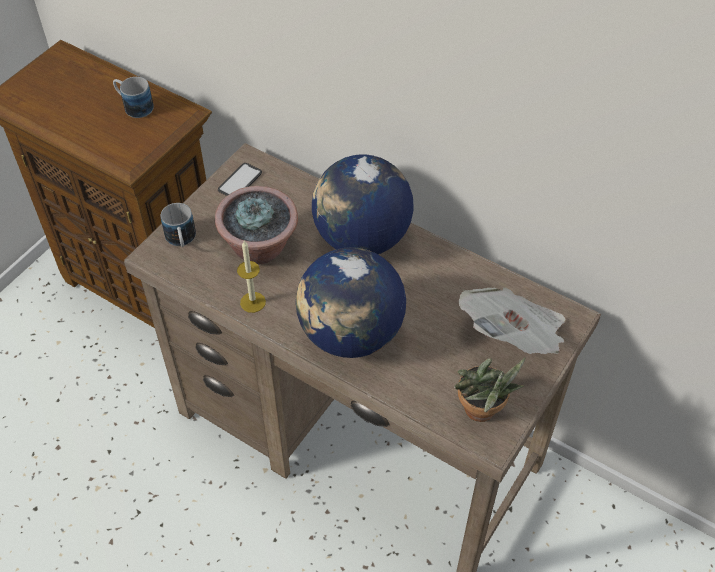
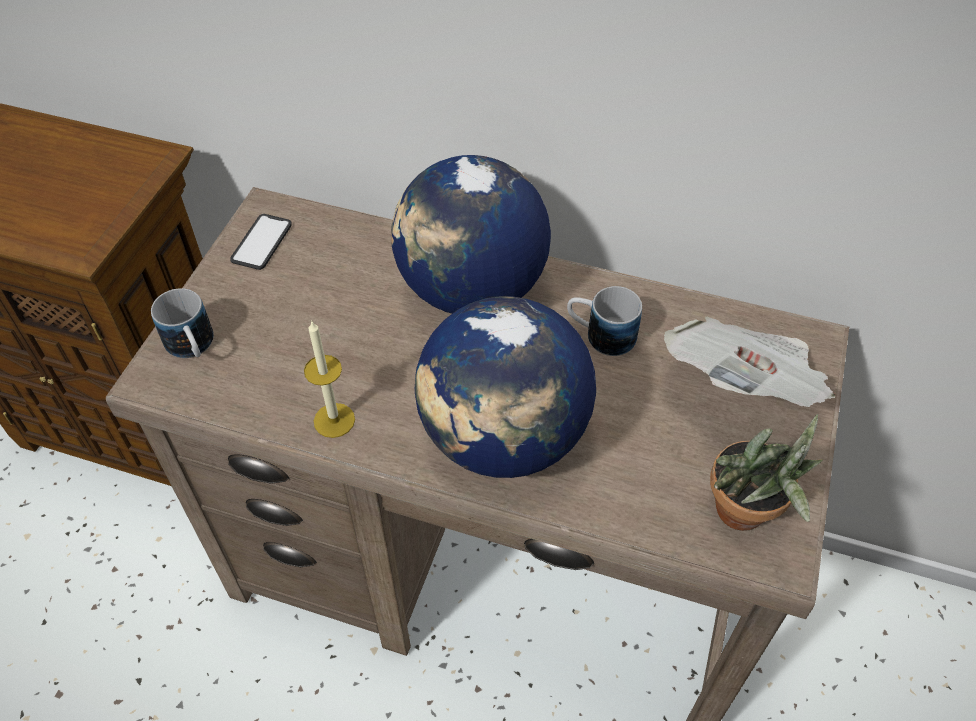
camera: 15 degrees left, 0 degrees up
(134, 106) = (68, 160): mug -> mug (600, 335)
(260, 248) = (322, 334): potted plant -> none

